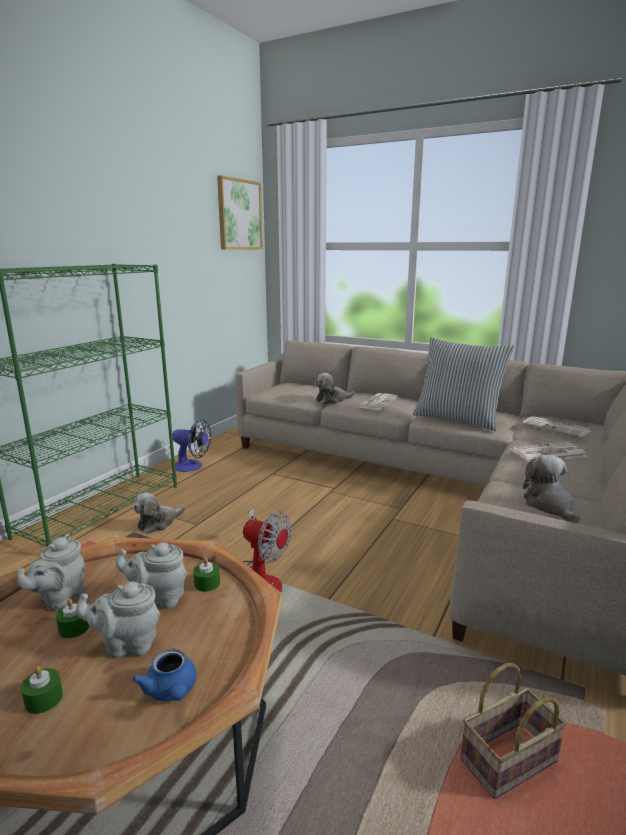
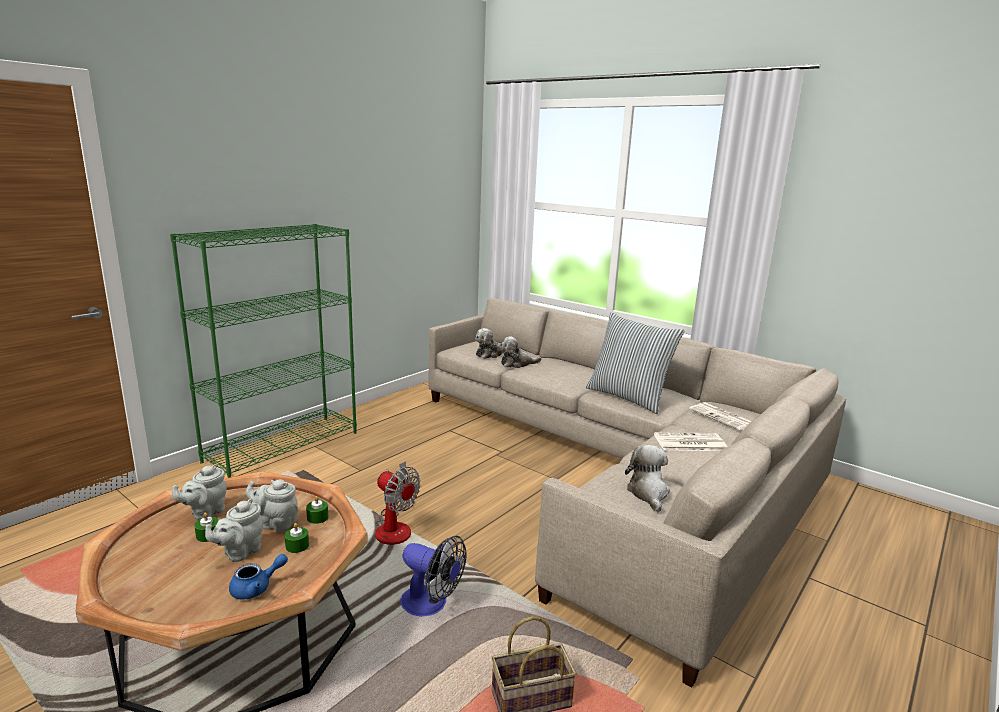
camera: 10 degrees right, 0 degrees up
(44, 699) = (171, 578): green candle -> green candle (297, 546)
(127, 644) = (240, 552): grey teapot -> grey teapot turned 60 degrees counterclockwise
(158, 523) = (328, 464): plush toy -> plush toy (490, 354)
(171, 691) = (257, 588): blue teapot -> blue teapot turned 105 degrees counterclockwise
(192, 466) = (378, 415): fan -> fan (431, 605)
(239, 215) = (452, 170): picture -> none
(377, 402) = (558, 371): newspaper -> none

